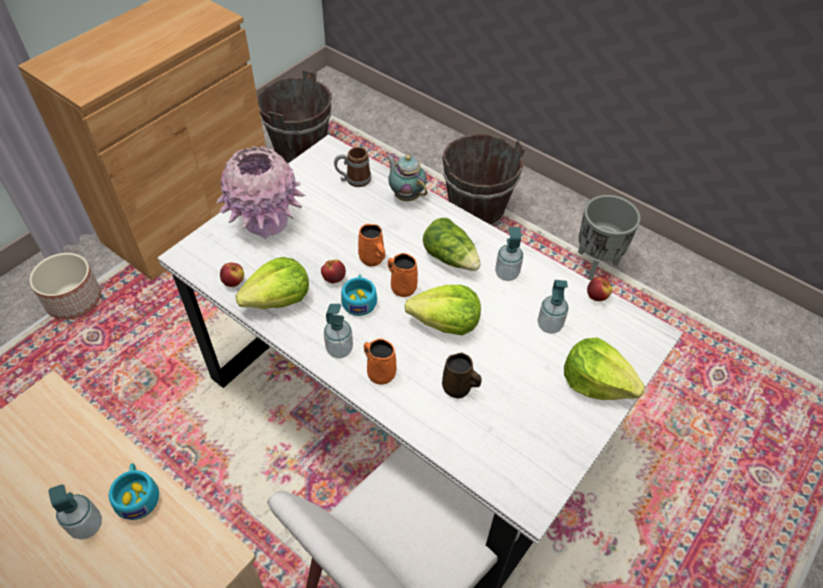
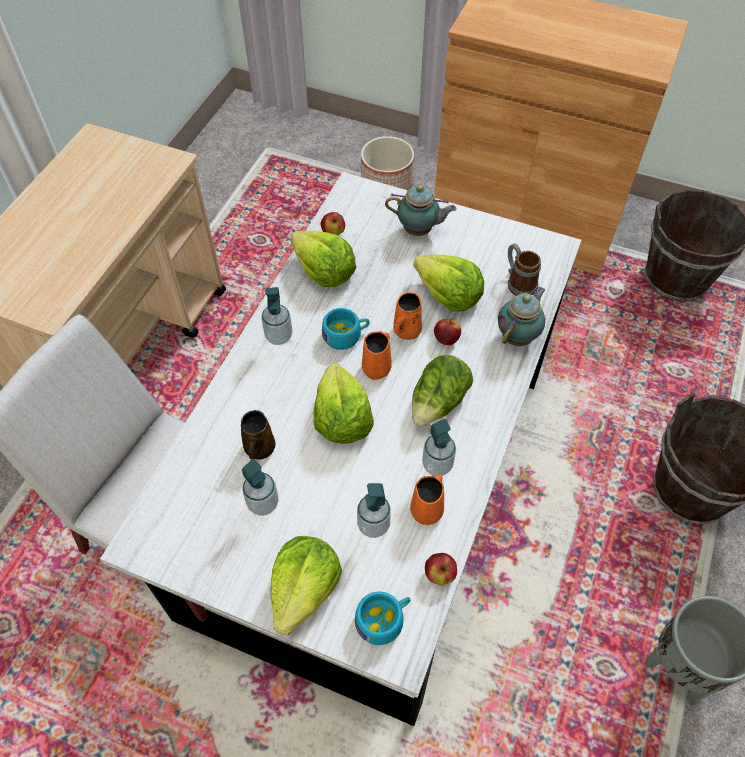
camera: 75 degrees right, 5 degrees up
(87, 525) = (66, 227): soap dispenser -> soap dispenser (263, 503)
(138, 495) = (94, 246): turquoise cup -> turquoise cup (384, 619)
(266, 222) = (419, 231): pink vase -> teapot
(334, 279) = (366, 306): apple -> apple (446, 339)
(347, 224) = (448, 296): none -> lettuce
(380, 372) = (260, 376): orange mug -> orange mug (427, 509)

